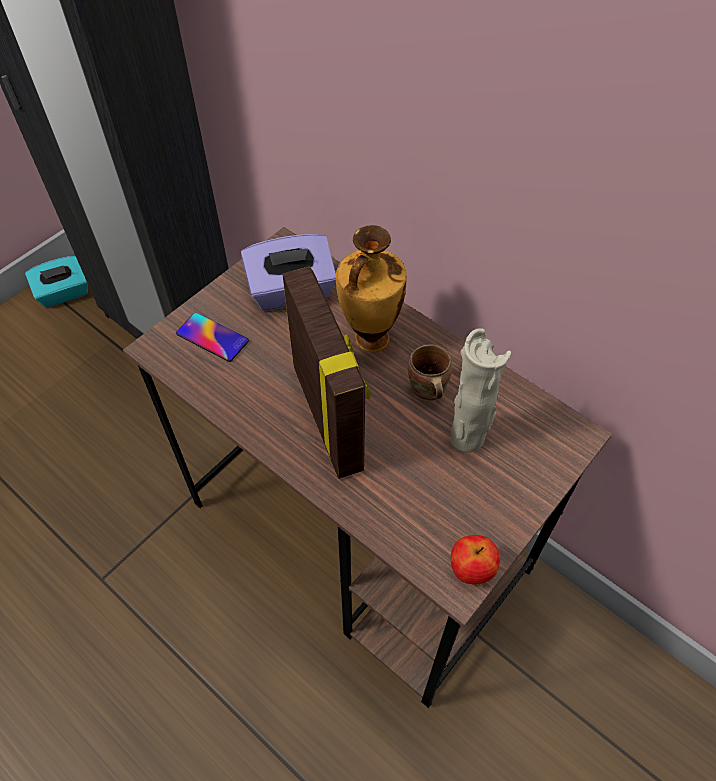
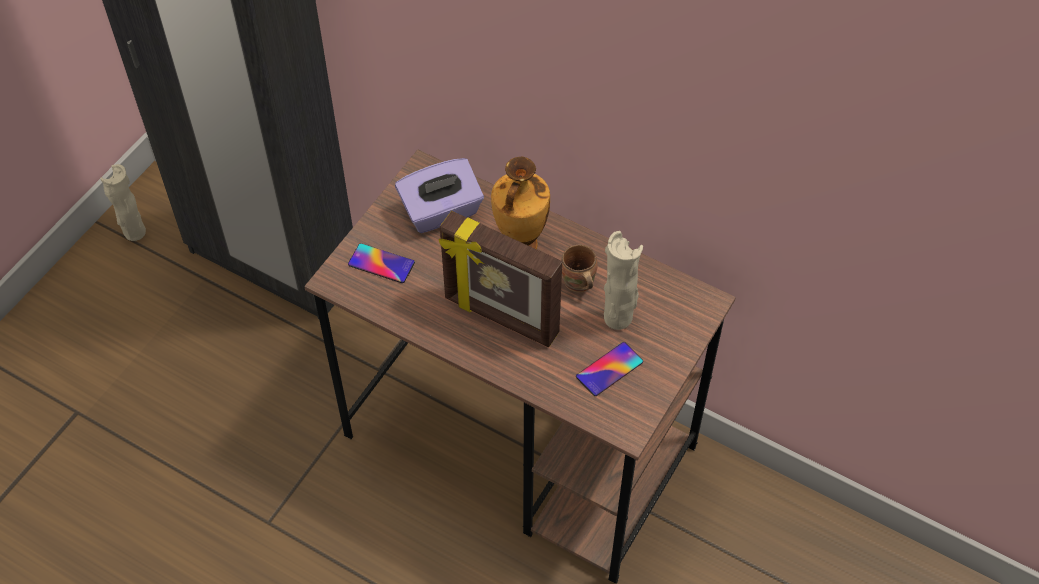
camera: 10 degrees left, 0 degrees up
(64, 293) = (134, 232): turquoise tissue box -> beige vase
(329, 417) = (500, 317): picture frame -> picture frame turned 150 degrees clockwise
(446, 500) = (609, 369): none -> phone
(471, 570) = (637, 418): apple -> none

